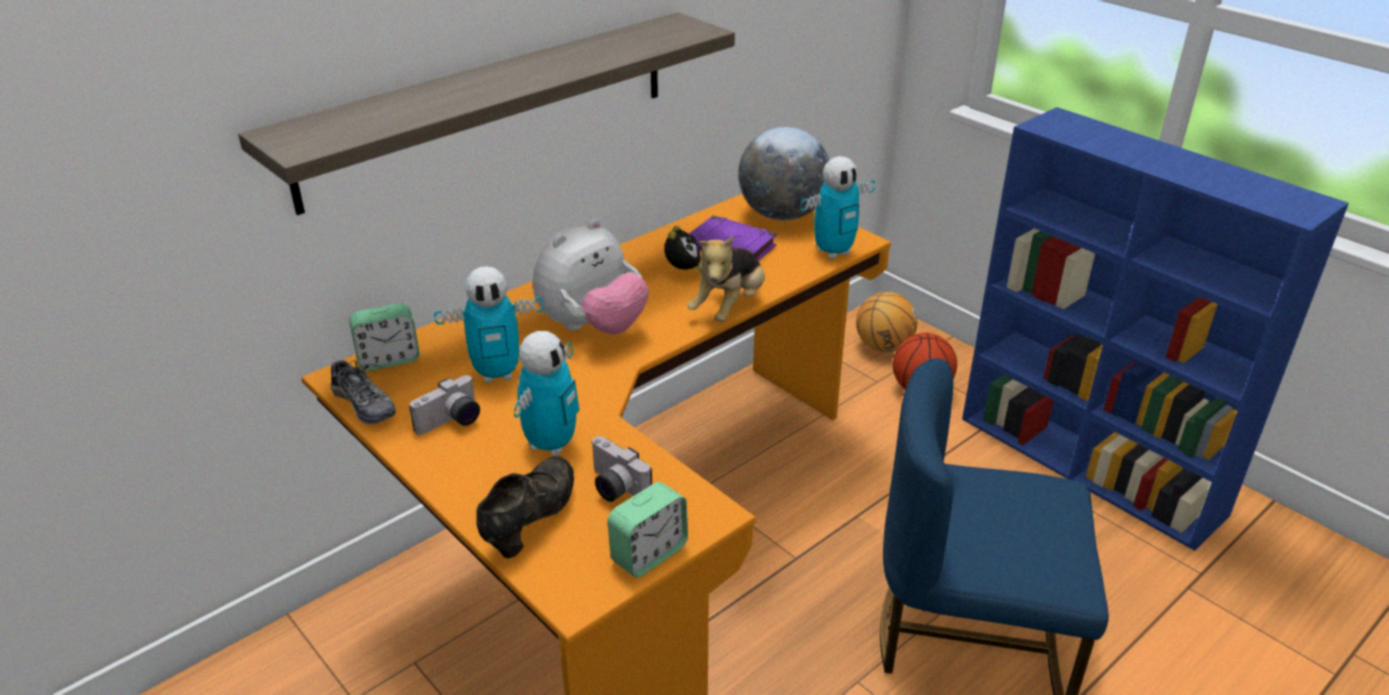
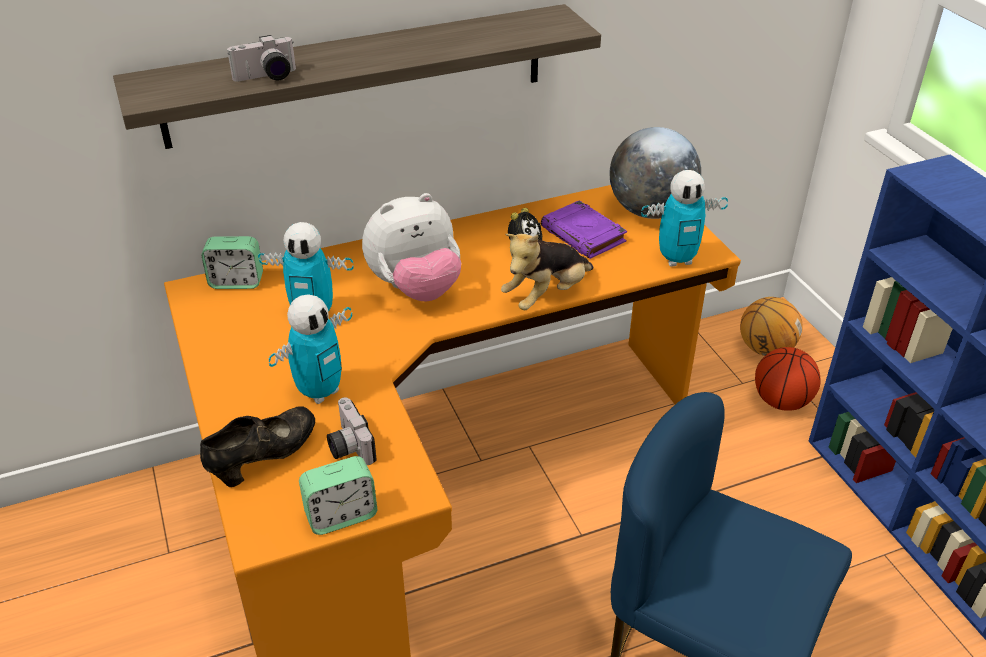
camera: 20 degrees right, 5 degrees up
(364, 404) = (196, 318): shoe -> none
(451, 422) = (253, 351): camera -> camera (267, 77)

